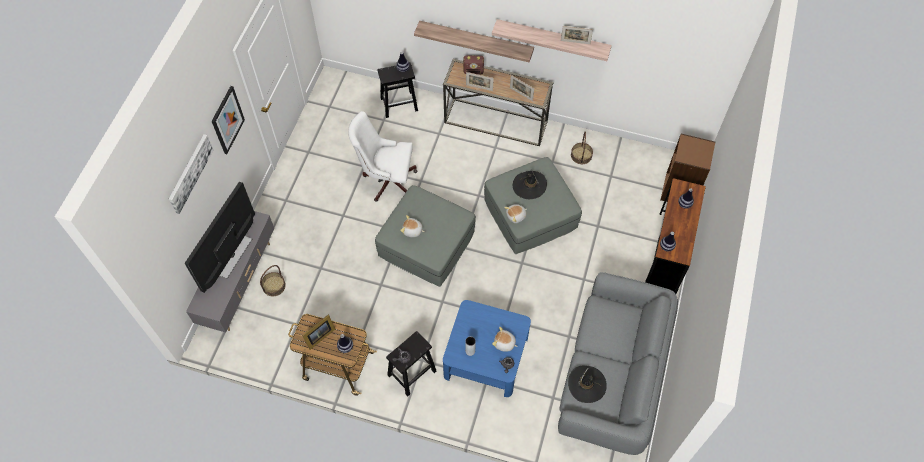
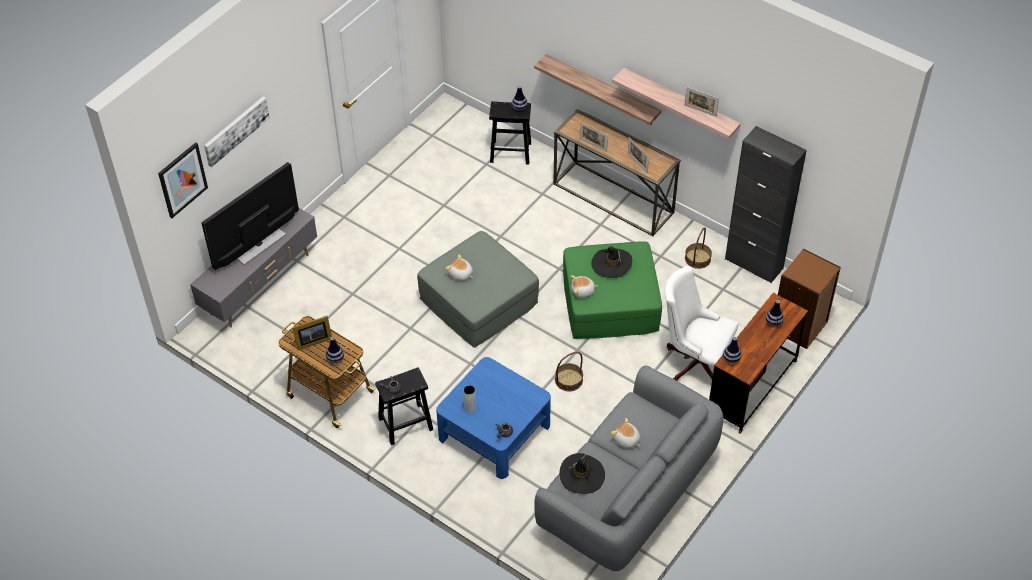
camera: 20 degrees right, 10 degrees down
(227, 120) = (296, 95): picture -> picture (182, 180)
(274, 286) = (295, 297): basket -> basket (568, 380)
(386, 179) = (463, 225): white office chair -> white office chair (694, 361)
(473, 71) = (594, 127): radio -> none
(504, 343) = (511, 411): plush toy -> plush toy (626, 440)
(530, 214) = (610, 303): grey ottoman -> green ottoman
(624, 147) = (754, 263): none -> black cabinet

